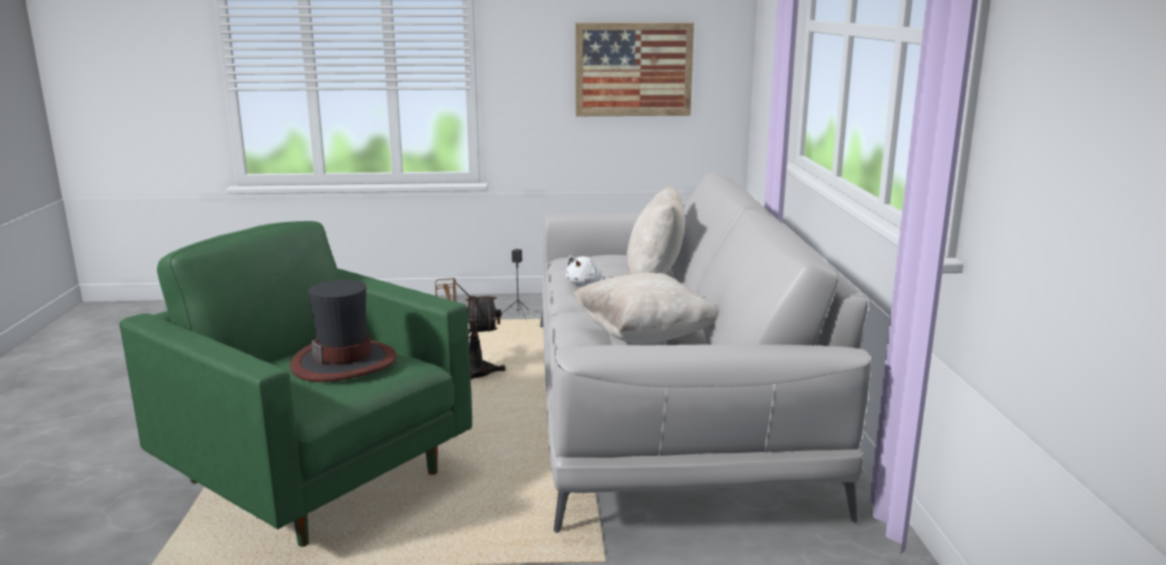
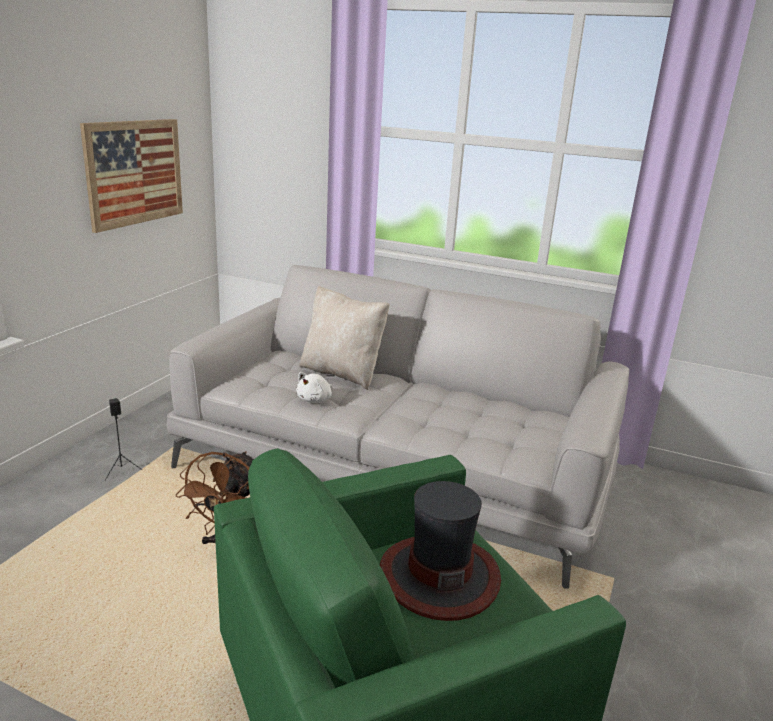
camera: 65 degrees left, 5 degrees up
(584, 284) = (315, 400): white plush toy -> white plush toy turned 75 degrees clockwise
(644, 335) = (464, 415): beige pillow -> none

